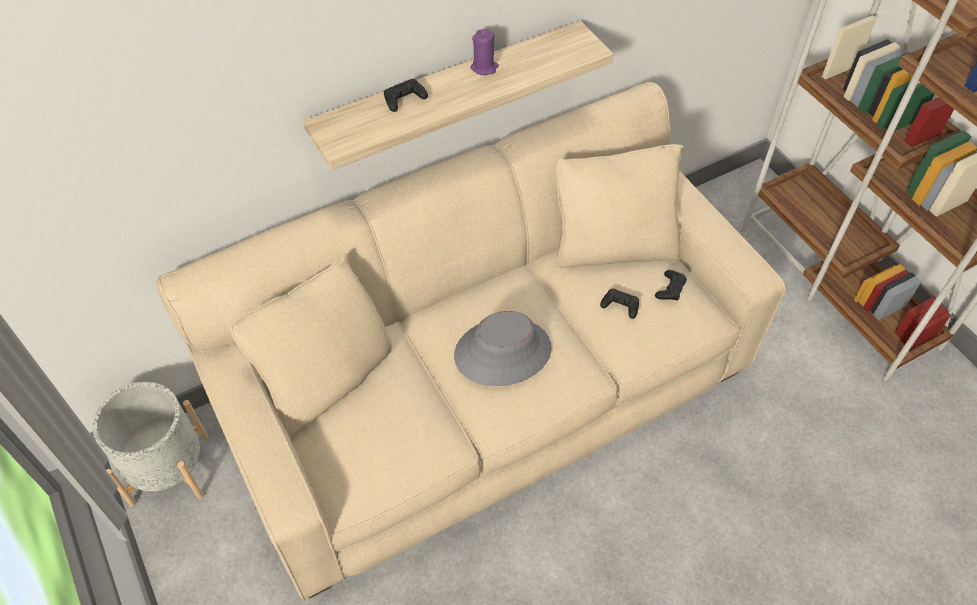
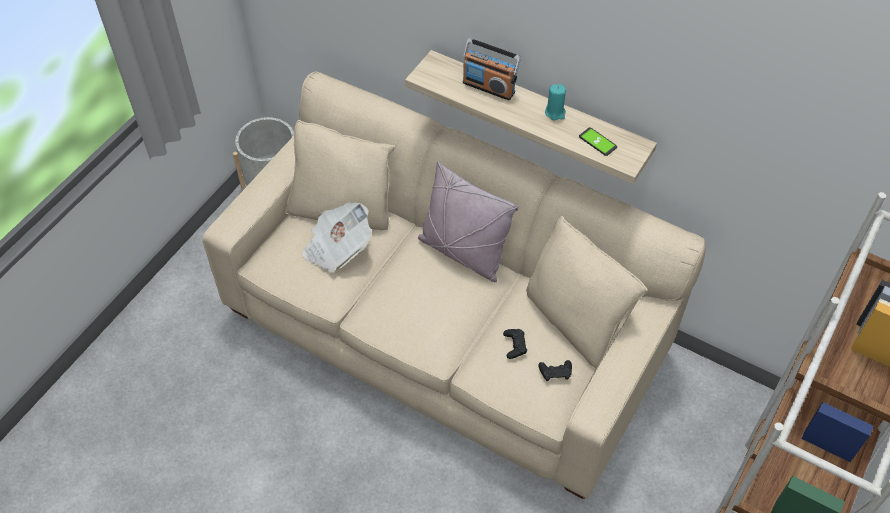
camera: 60 degrees right, 0 degrees up
(385, 405) = (337, 247): none -> newspaper
(404, 99) = (489, 87): black game controller -> radio
(474, 294) = (463, 252): none -> purple pillow
(484, 67) = (555, 112): purple candle -> turquoise candle
(502, 352) = (423, 291): grey hat -> none
(549, 56) = (597, 142): none -> phone

